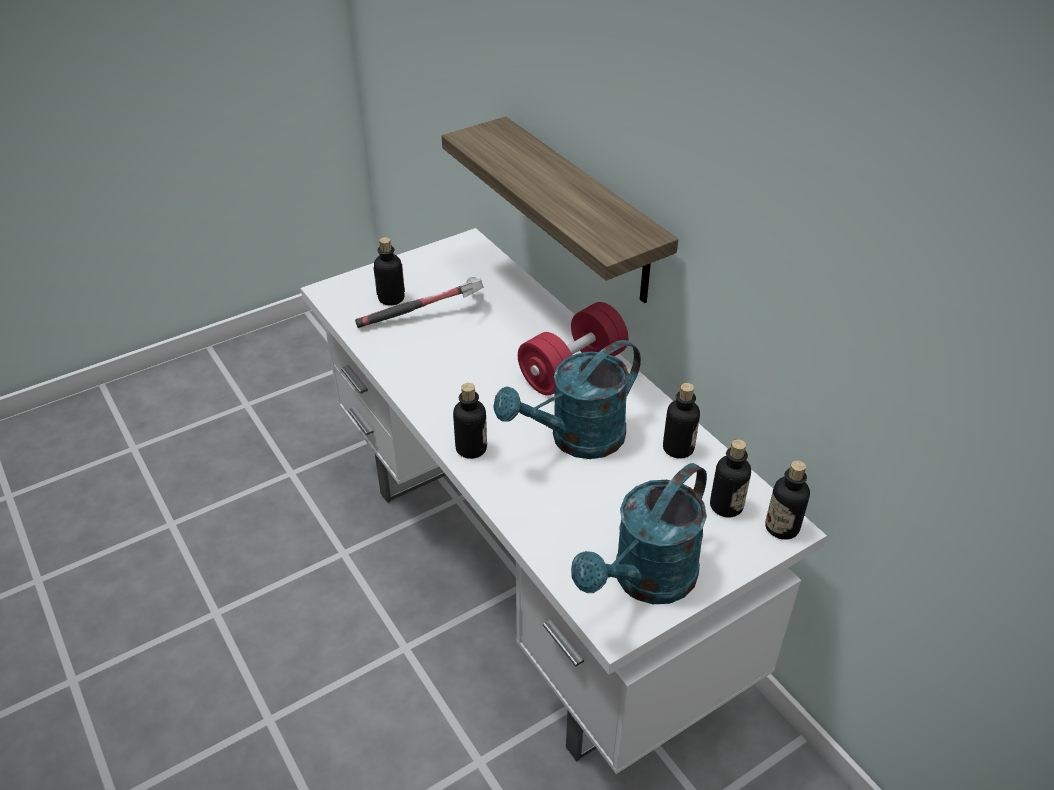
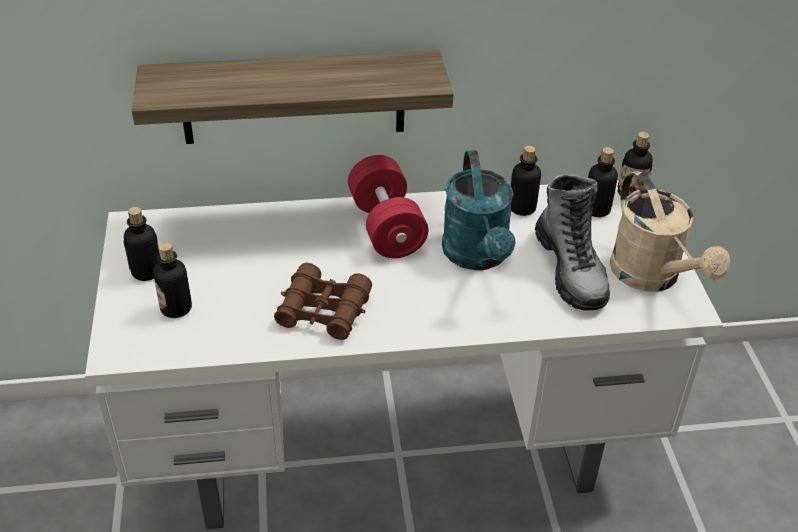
camera: 65 degrees left, 0 degrees up
(426, 315) = (228, 291): hammer -> none
(437, 371) = (323, 311): none -> brown binoculars
(471, 448) = (449, 322): bottle -> bottle (146, 272)
(607, 511) = (570, 270): none -> boot
(645, 581) = (652, 277): turquoise watering can -> beige watering can

